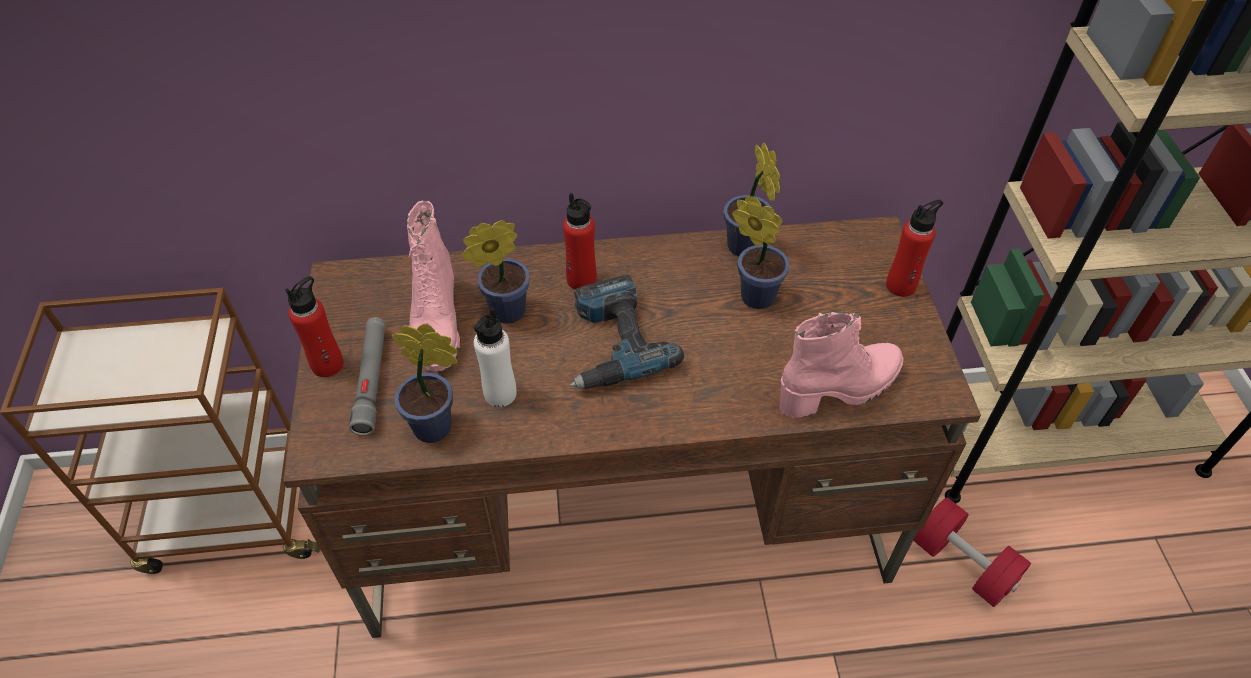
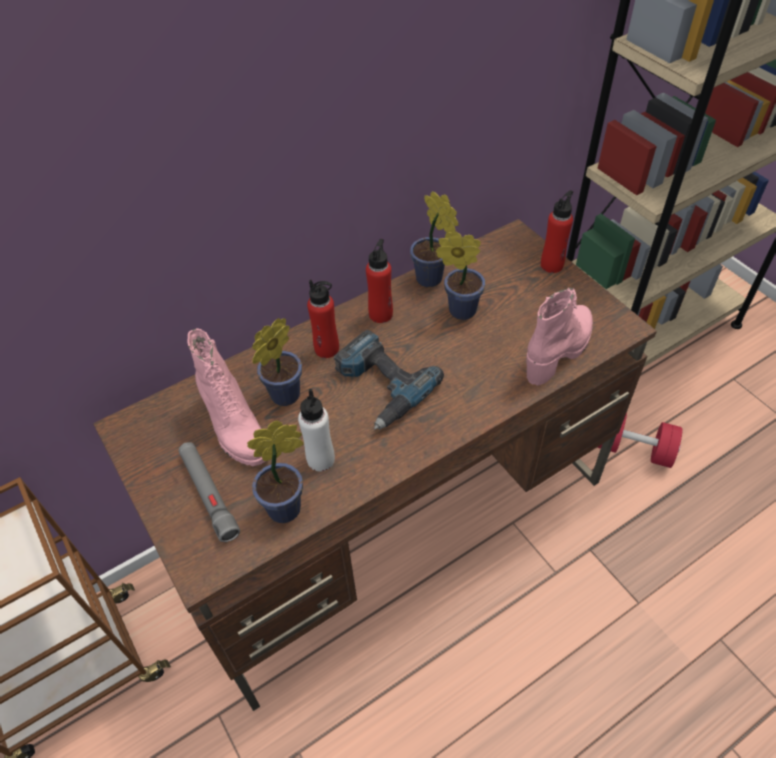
camera: 25 degrees left, 0 degrees up
(327, 364) = (162, 498): red bottle -> red bottle (381, 314)

